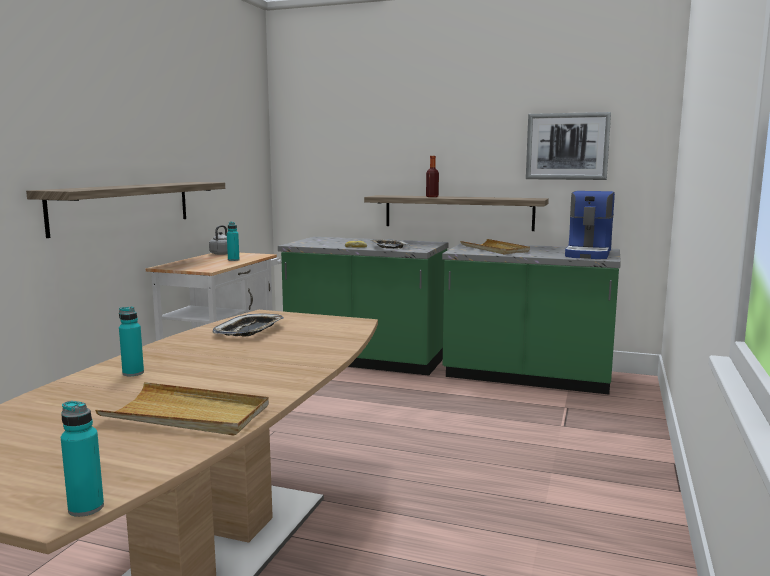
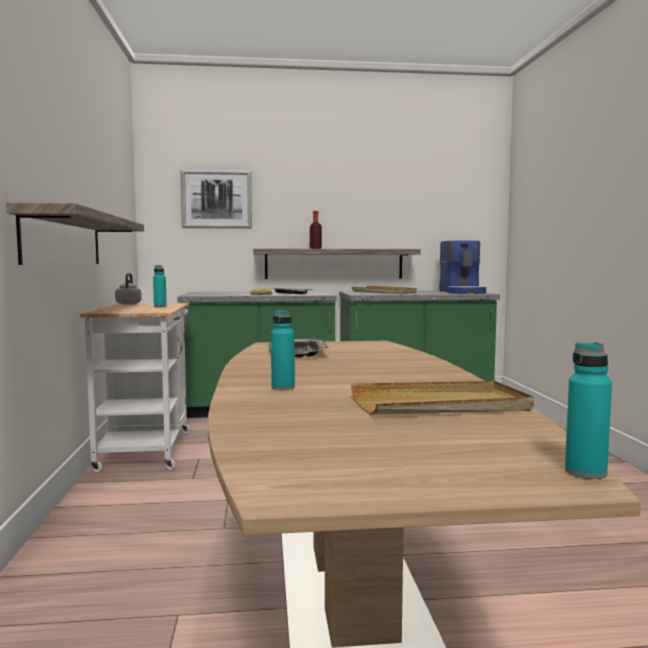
camera: 25 degrees left, 5 degrees down
(567, 146) = (426, 205): picture -> picture (216, 199)

